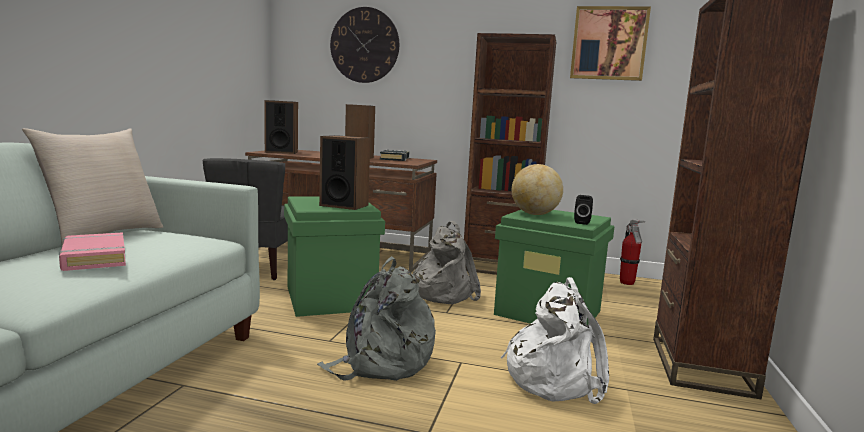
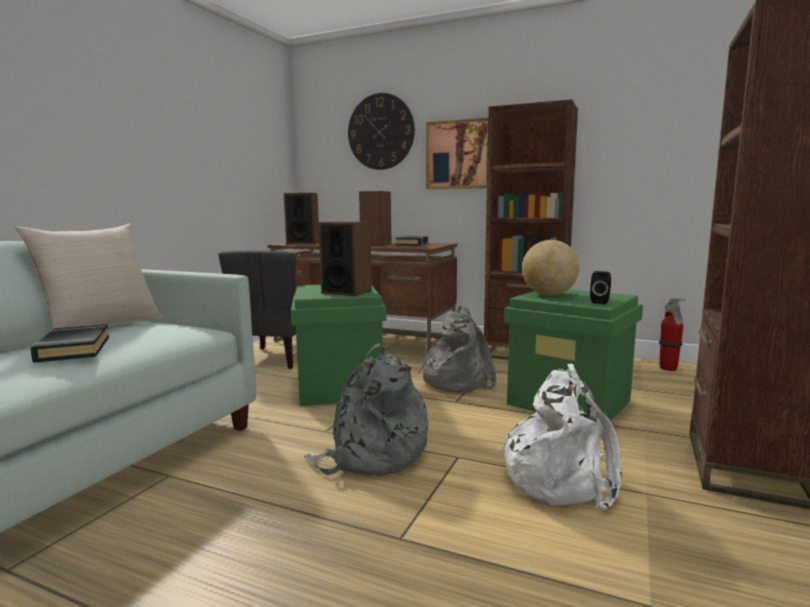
camera: 10 degrees right, 0 degrees up
(94, 258) = (73, 349): pink book -> black book
(609, 43) = (637, 105): picture -> picture (458, 155)

